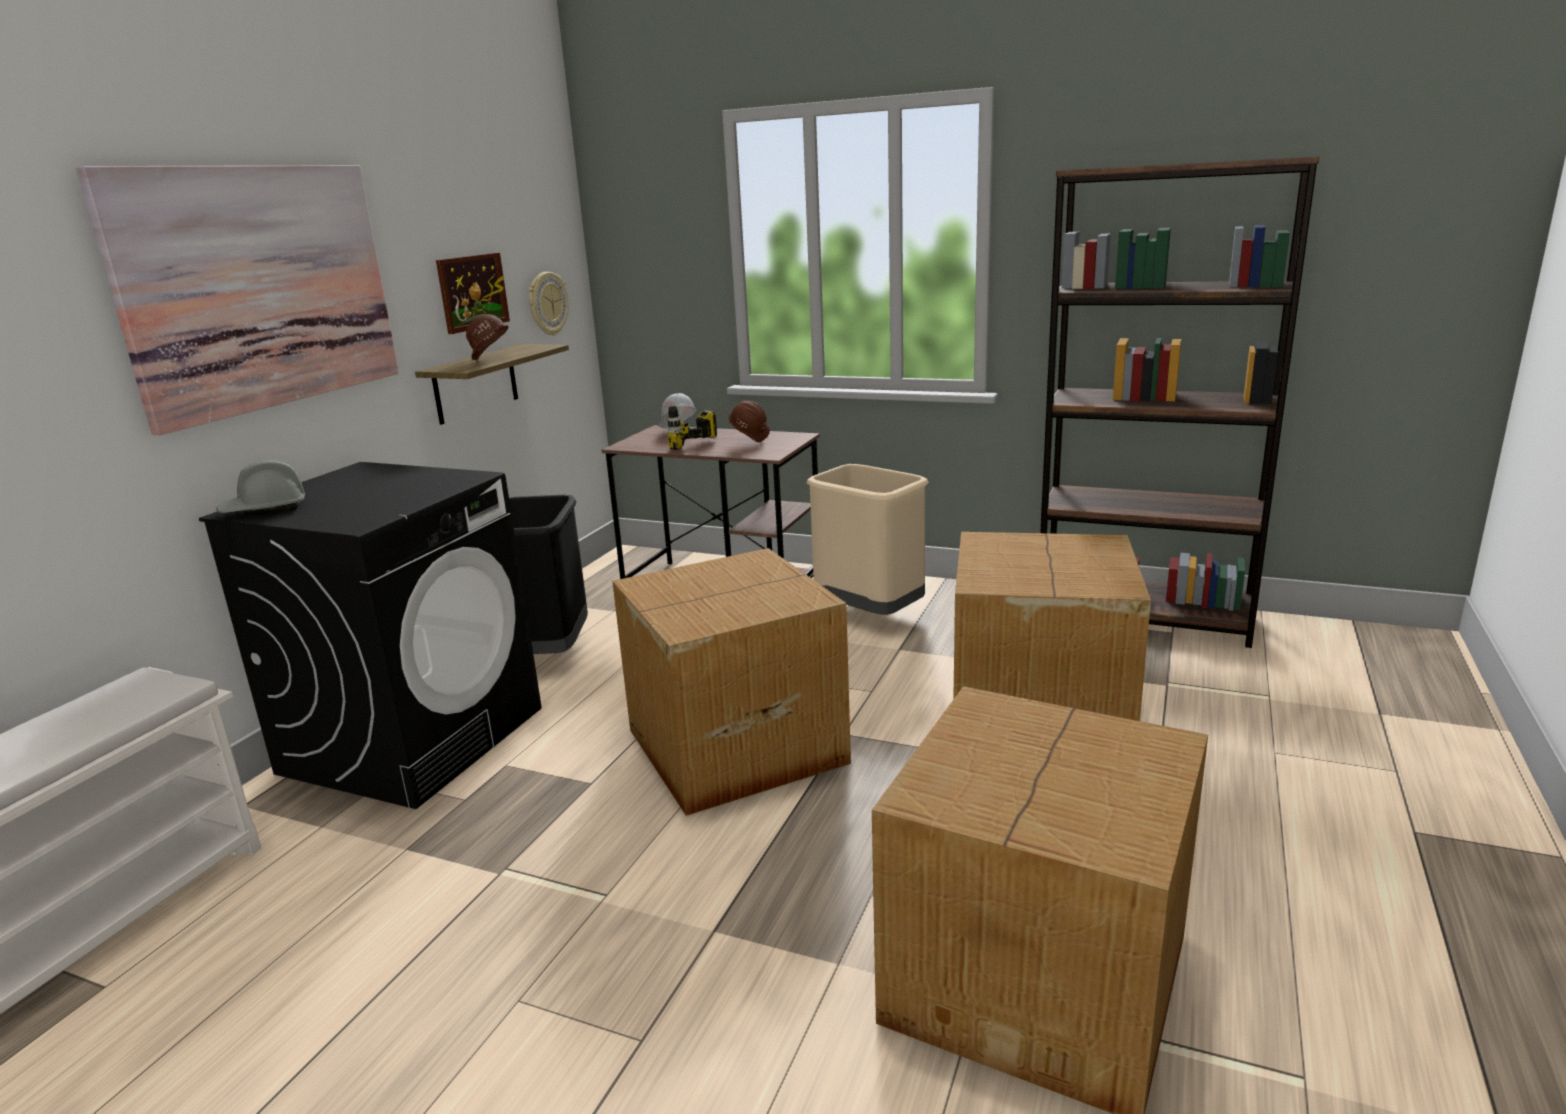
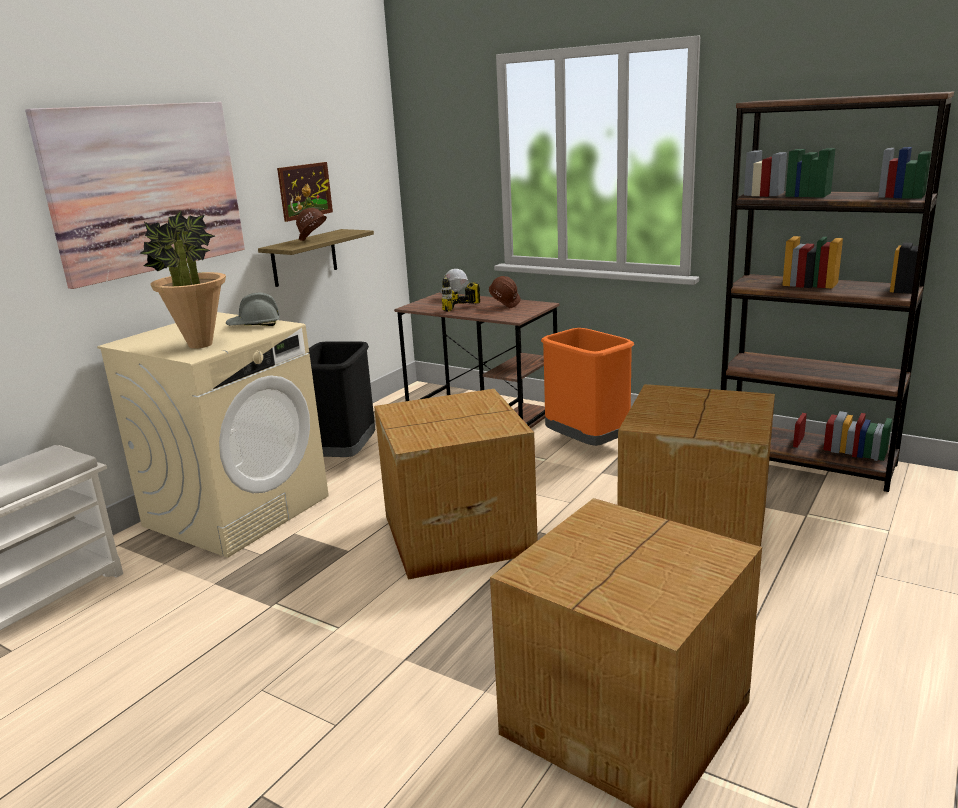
camera: 10 degrees right, 0 degrees up
(265, 510) = (139, 342): grey hard hat -> grey hard hat (254, 325)
(361, 509) = (200, 345): none -> potted plant
(414, 739) = (238, 510): black washing machine -> beige washing machine
(547, 304) = (364, 199): wall clock -> none
(870, 614) = (587, 444): beige trash can -> orange trash can

